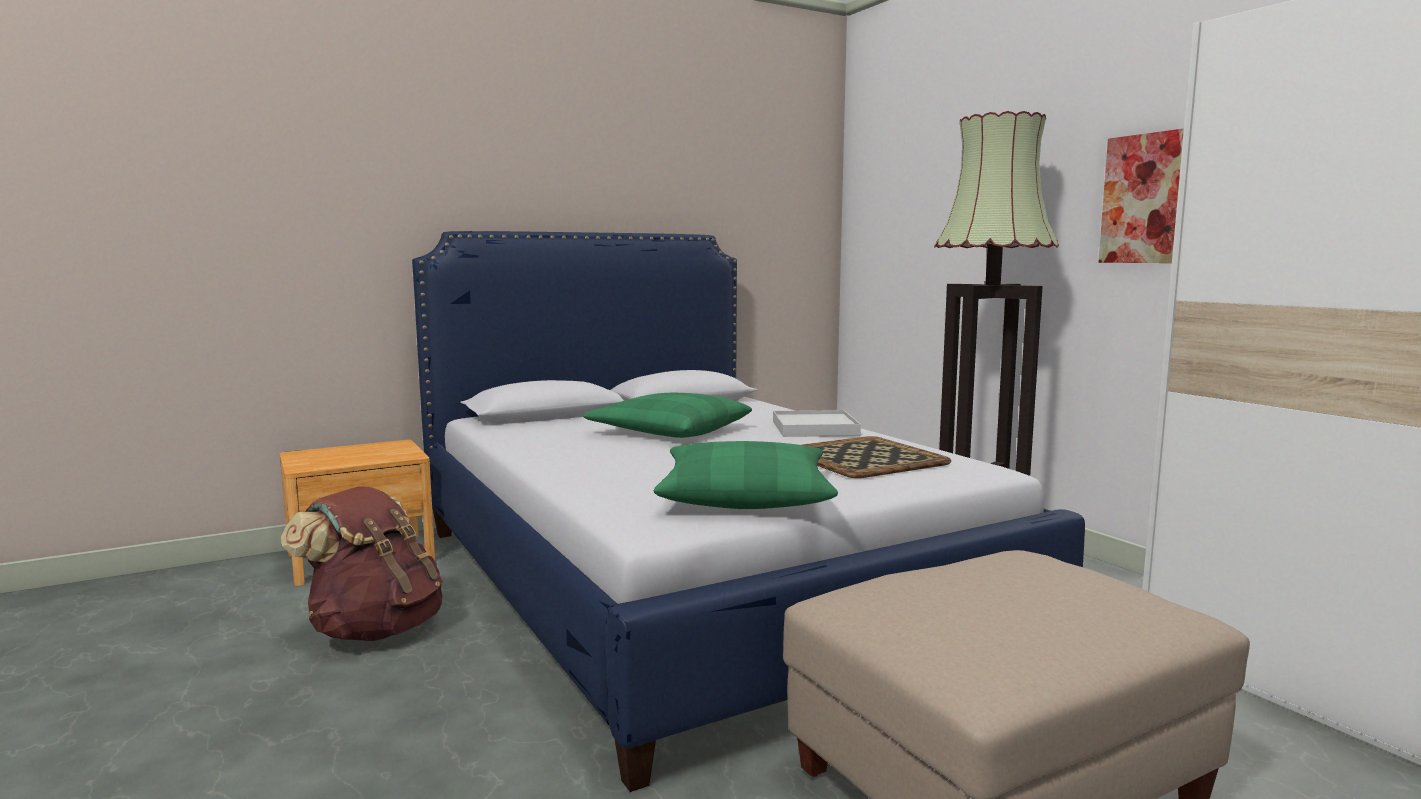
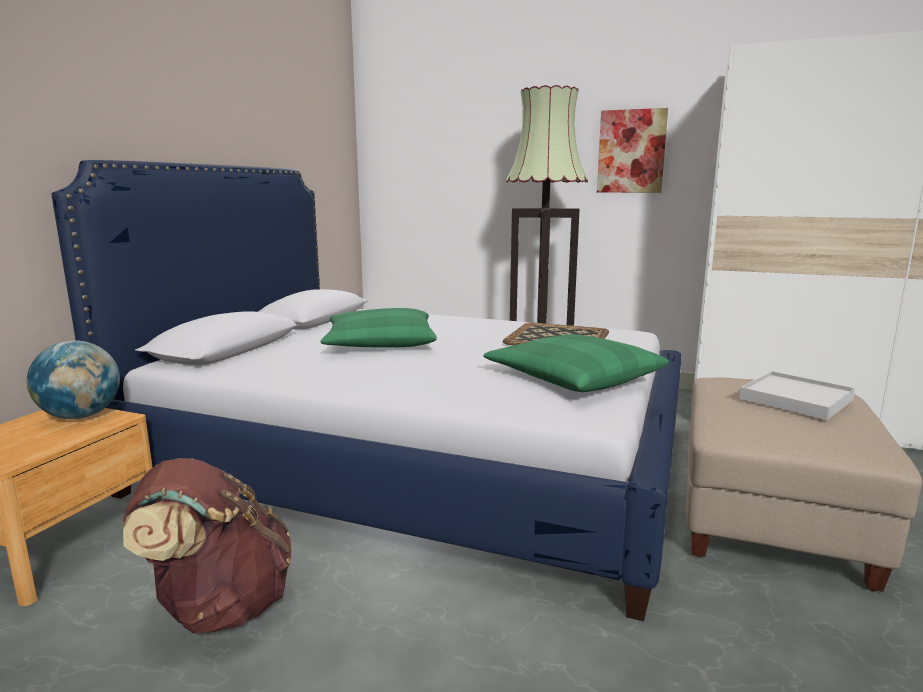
camera: 40 degrees left, 5 degrees up
(394, 450) = (81, 416): none -> globe
(815, 428) = (469, 323): white tray -> white tray (795, 399)

